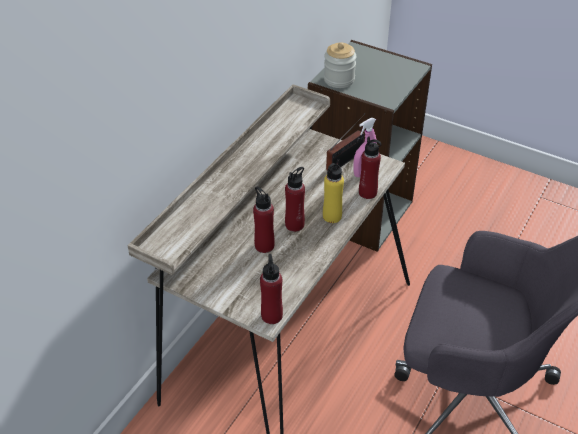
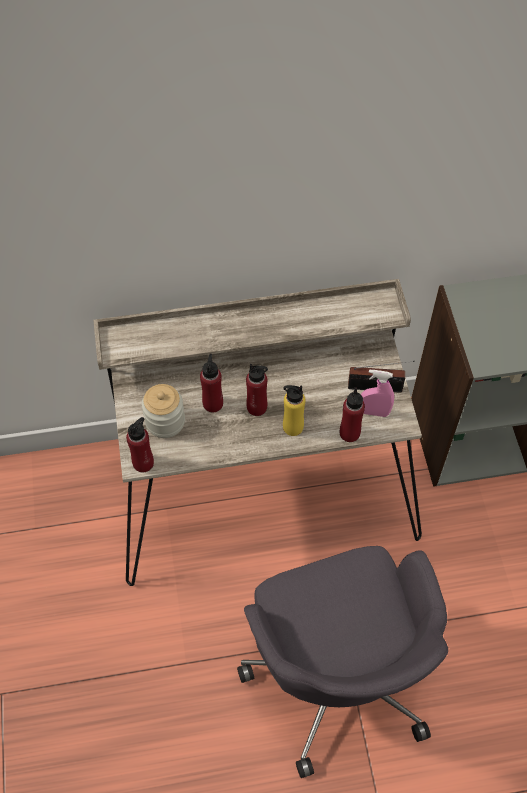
camera: 50 degrees right, 15 degrees up
(339, 80) = (471, 305): jar -> jar (165, 421)

